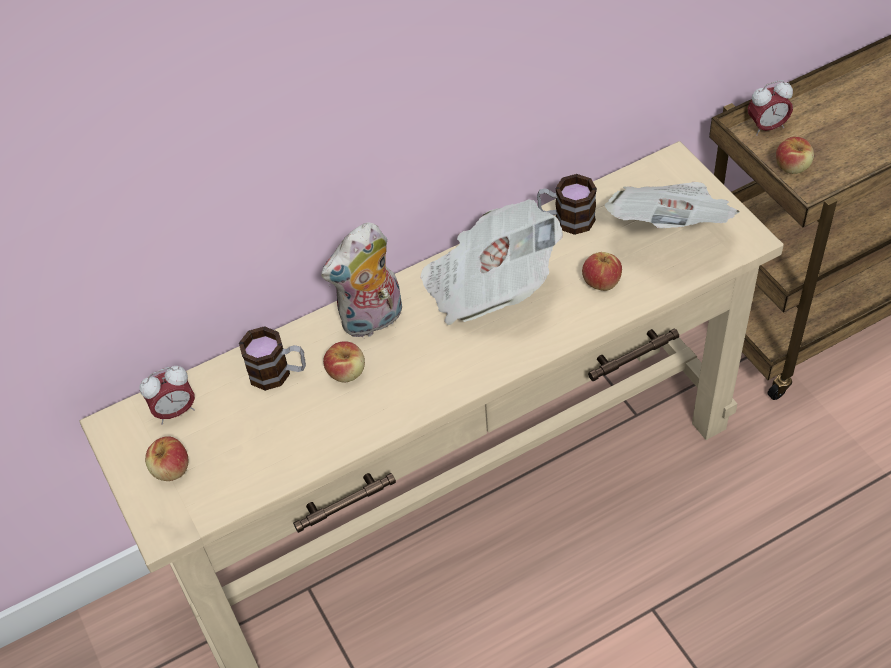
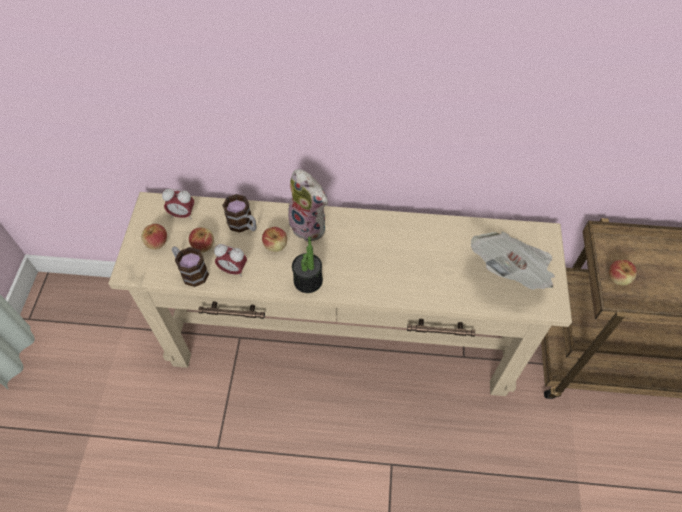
camera: 30 degrees right, 5 degrees up
(372, 321) = (310, 226): plush toy -> plush toy turned 135 degrees counterclockwise
(430, 388) = (308, 280): none -> potted plant
(489, 286) = (384, 243): newspaper -> none
(566, 219) = (456, 231): mug -> mug (191, 271)
(601, 281) = (446, 278): apple -> apple (203, 245)
(766, 127) = (622, 245): alarm clock -> alarm clock (233, 270)

